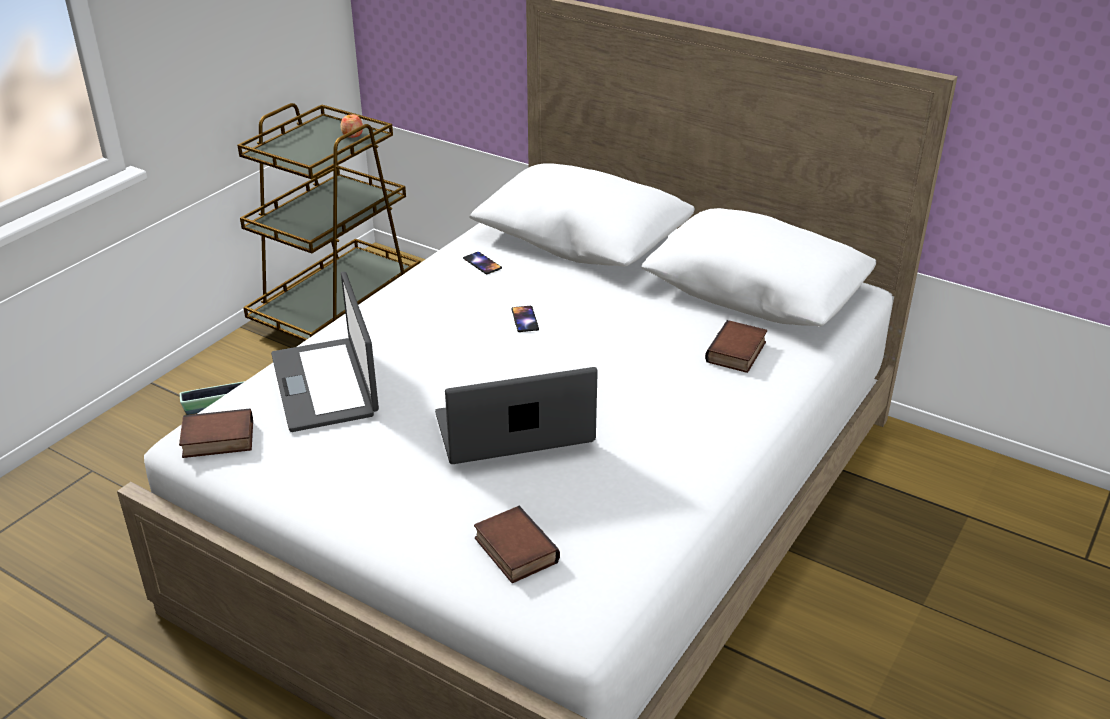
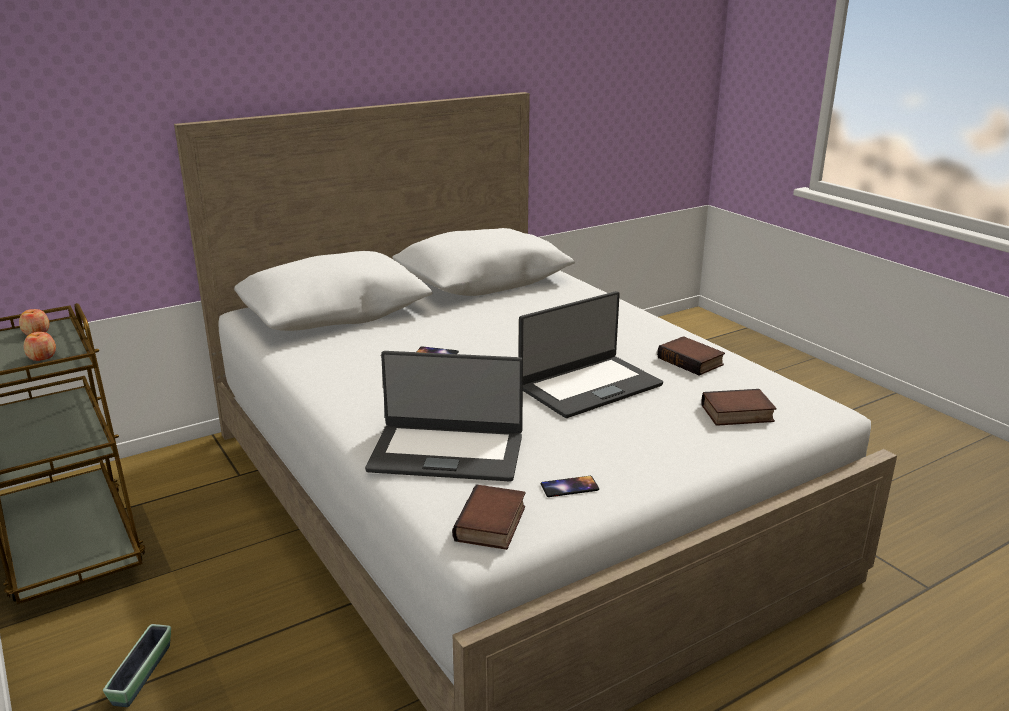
camera: 65 degrees left, 10 degrees down
(312, 154) = (42, 357): none -> apple
(482, 263) = (326, 352): phone -> phone (569, 487)
(514, 430) = (589, 386): laptop -> laptop turned 135 degrees counterclockwise
(737, 353) = (556, 301): book -> book (692, 361)

